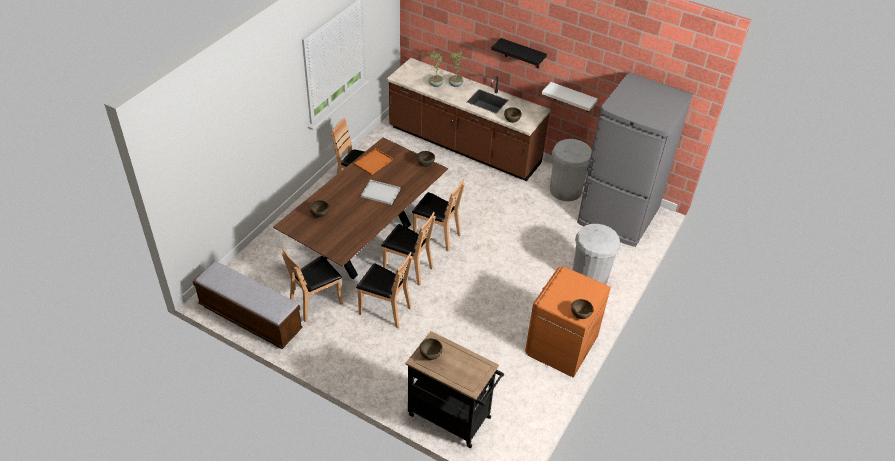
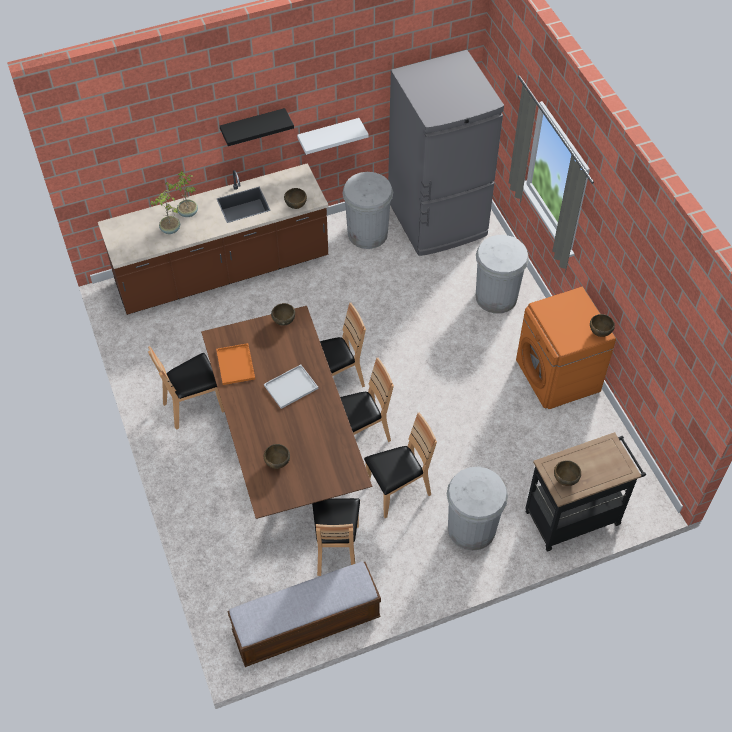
camera: 50 degrees left, 10 degrees up
(390, 363) = (471, 529): none -> white trash can

